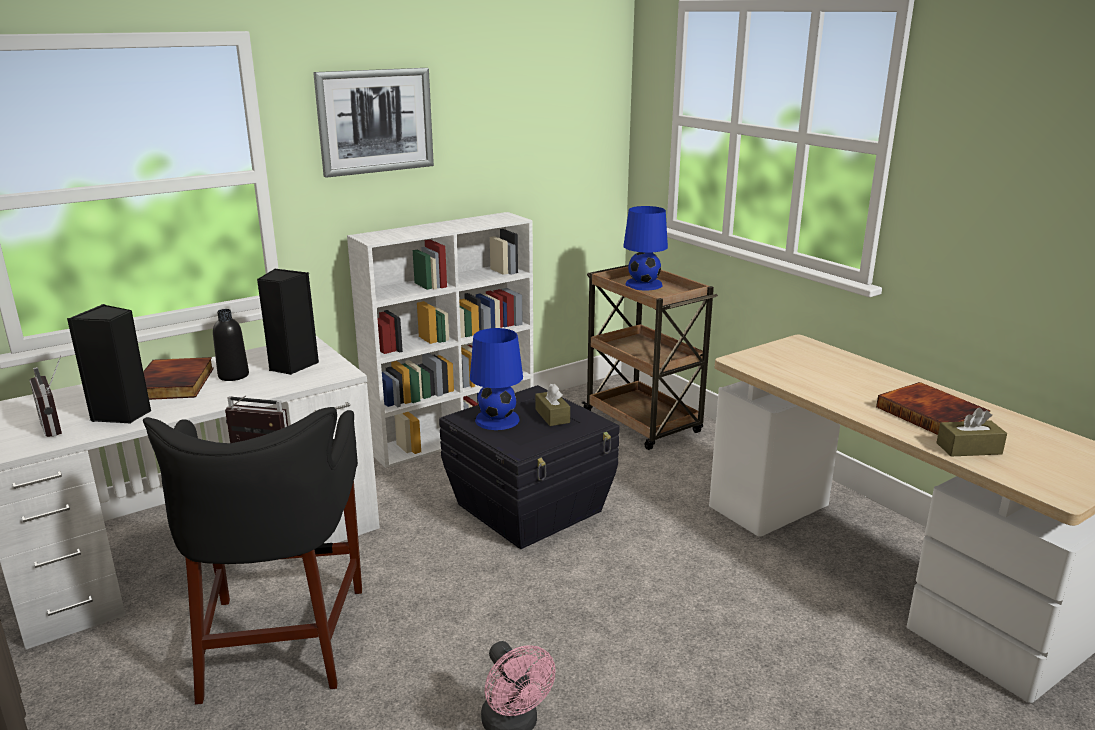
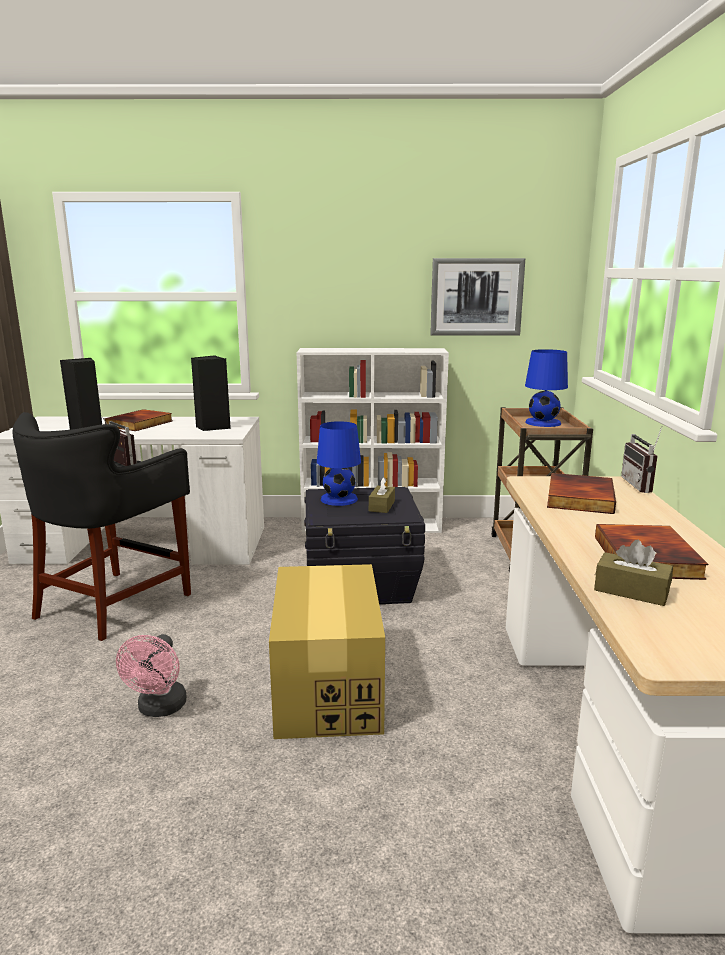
camera: 35 degrees right, 5 degrees down
(59, 424) = (55, 429): radio -> radio (642, 486)
(233, 375) = (174, 426): black bottle -> none
(375, 121) = (332, 263): picture -> picture (476, 297)
(637, 627) = (327, 686): none -> cardboard box
(802, 368) = (578, 497): none -> book

